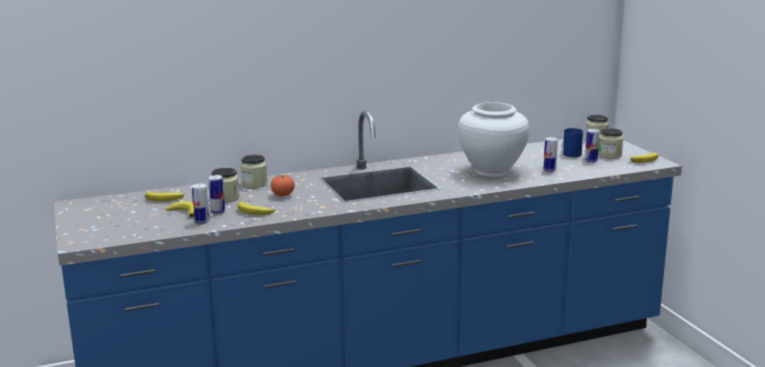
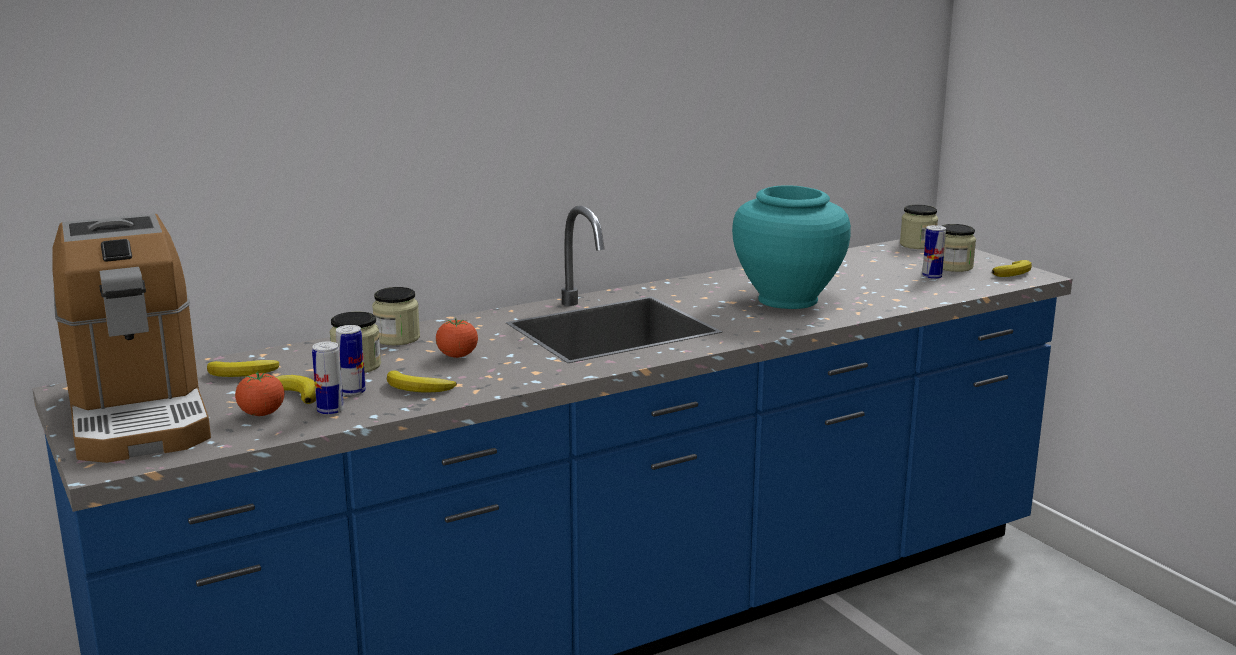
camera: 10 degrees left, 0 degrees up
(102, 218) = (138, 414): none -> coffee machine
(165, 221) = (262, 414): none -> tomato
(492, 171) = (788, 300): white vase -> turquoise vase
(549, 170) = (877, 294): can -> none
(570, 153) = (892, 267): blue mug -> none

